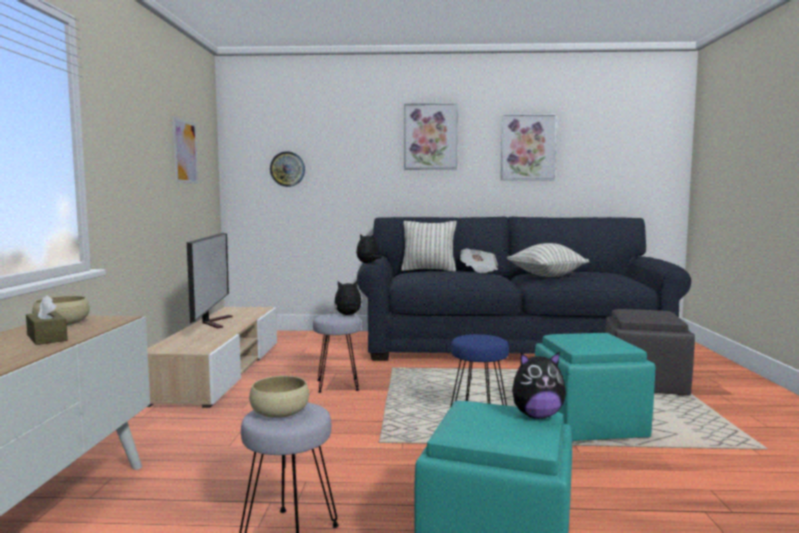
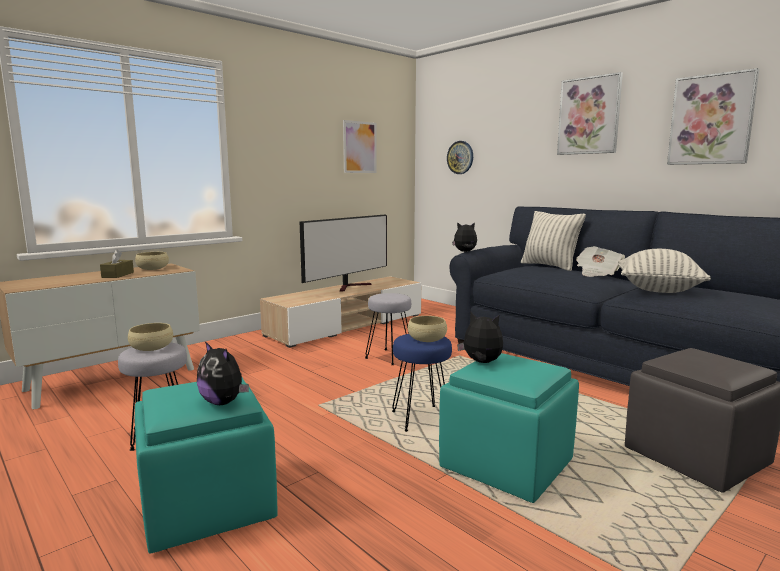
camera: 45 degrees right, 5 degrees up
(348, 315) = (400, 297): plush toy -> plush toy (481, 362)
(483, 338) = (427, 339): none -> beige bowl

